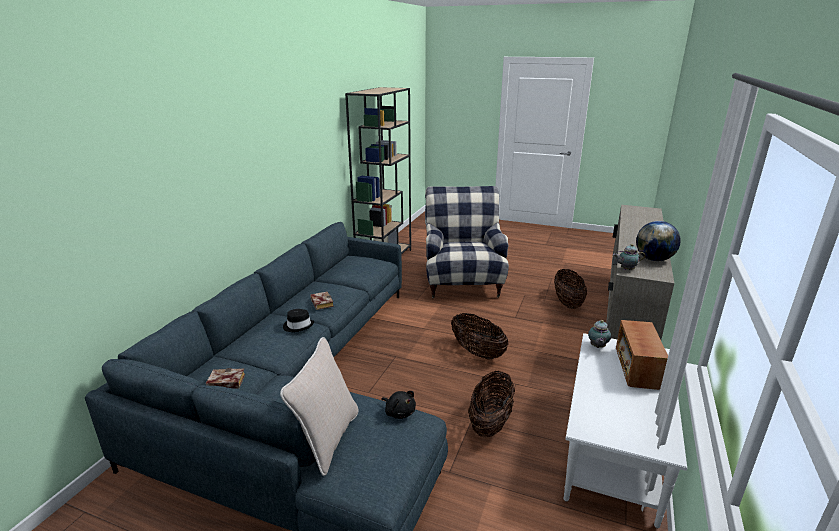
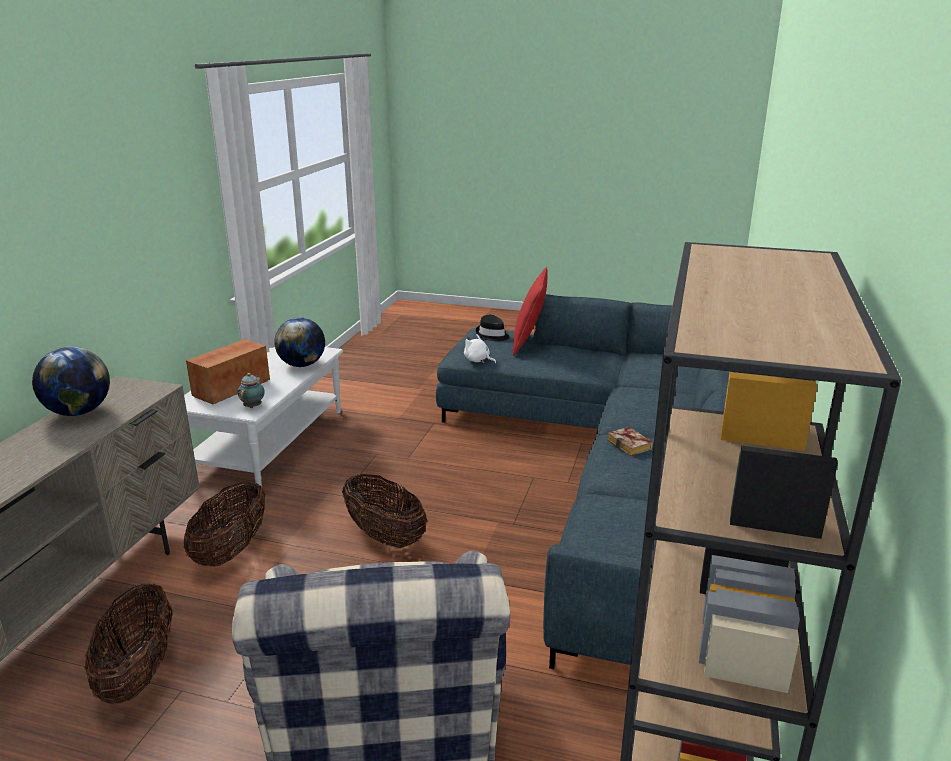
camera: 175 degrees right, 0 degrees up
(224, 383) = (649, 364): book -> none
(298, 326) = (631, 413): black hat -> black hat (492, 335)
(327, 439) = (529, 344): beige pillow -> red pillow
(399, 412) = (478, 360): black plush toy -> white plush toy
(490, 423) = (388, 456): basket -> basket (231, 550)
(594, 403) = (302, 365): none -> globe
(626, 269) = (156, 392): teapot -> none
(636, 368) = (231, 389): radio -> radio turned 150 degrees counterclockwise

